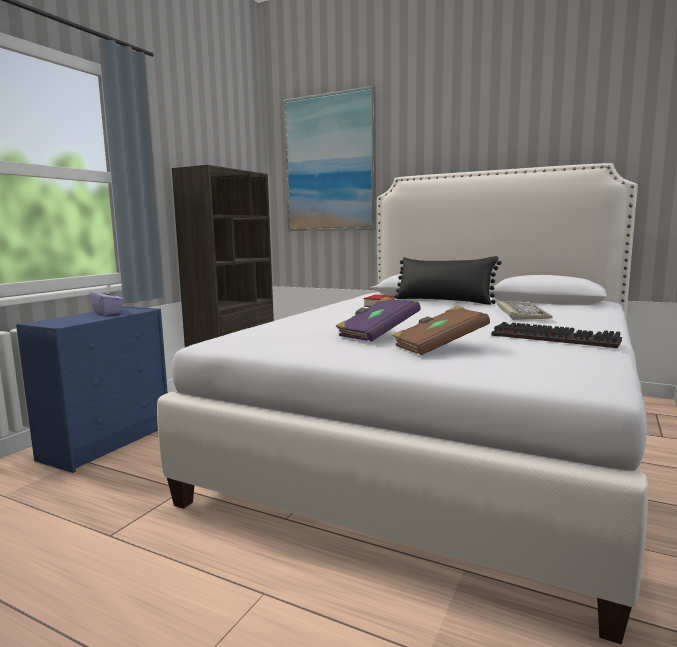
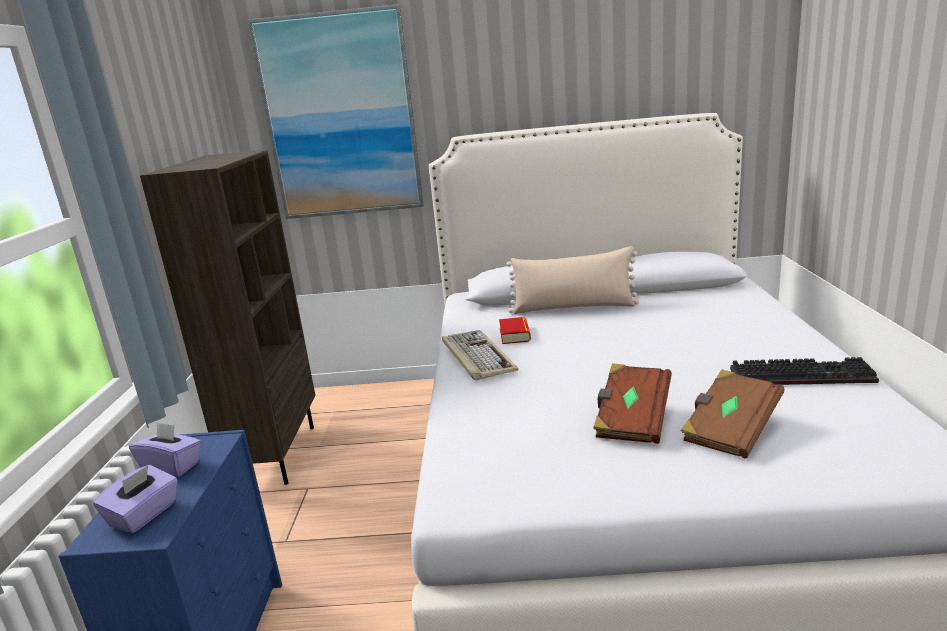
camera: 25 degrees left, 10 degrees up
(68, 321) = (144, 515): none -> purple tissue box
(377, 334) = (631, 420): purple book -> brown book
(444, 301) = (573, 307): black pillow -> beige pillow
(520, 313) = (693, 322): keyboard -> keyboard (476, 357)

